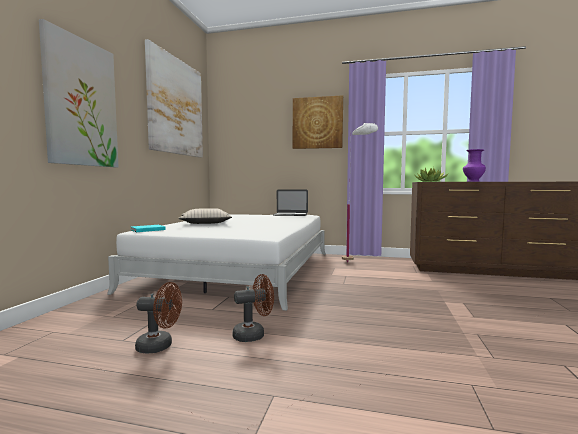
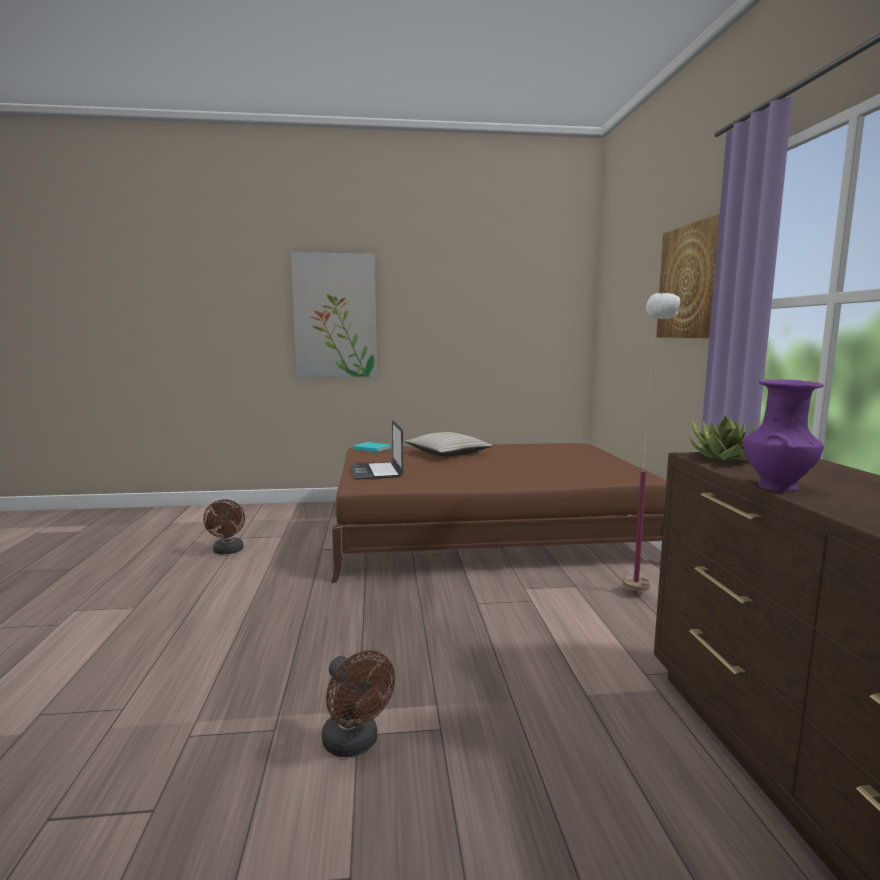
camera: 70 degrees right, 5 degrees up
(176, 107) = (500, 284): picture -> none
(240, 269) = (486, 531): white bed -> brown bed
(254, 335) = (255, 579): brown fan -> brown fan (355, 744)
(291, 214) = (606, 467): laptop -> laptop (376, 471)

